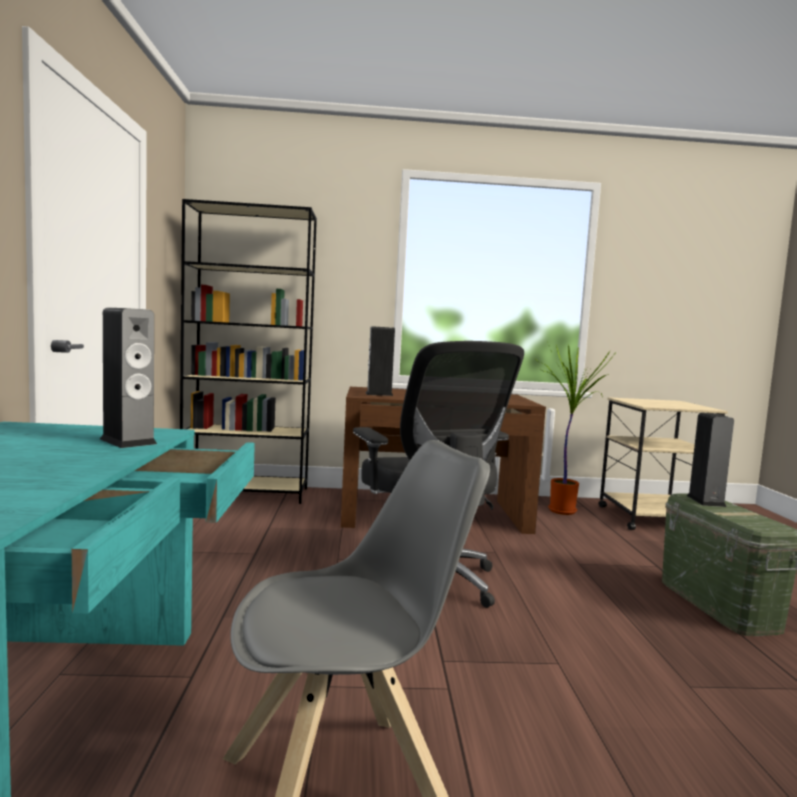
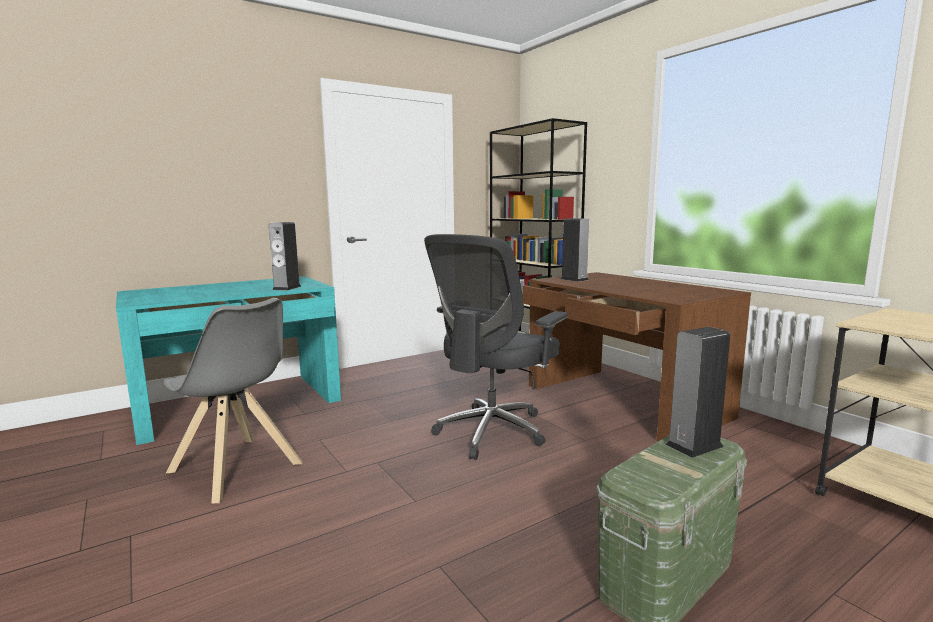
camera: 60 degrees right, 5 degrees up
(560, 510) = (780, 445): potted plant -> none

